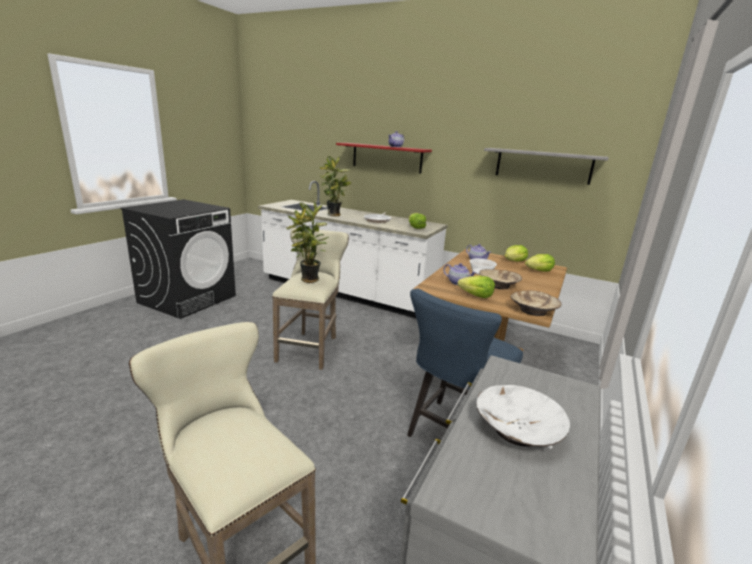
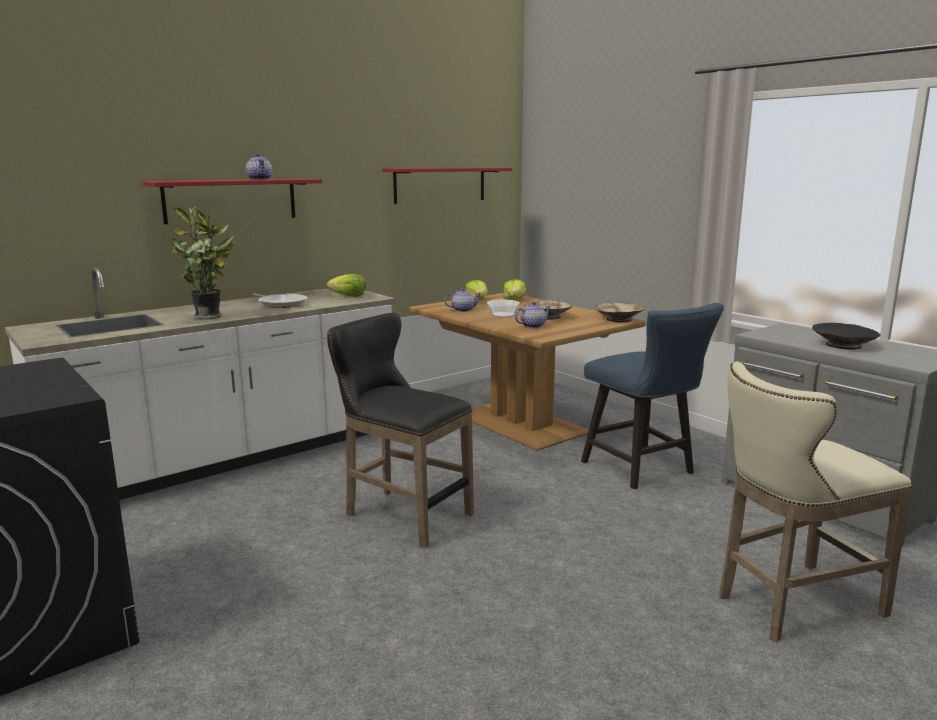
camera: 65 degrees left, 5 degrees down
(308, 280) = (416, 395): potted plant -> none
(311, 347) = (401, 514): beige stool -> black stool
(476, 296) = (575, 327): lettuce -> none
(517, 429) = (843, 345): white bowl -> black bowl
(543, 166) = (440, 184): grey shelf -> red shelf

